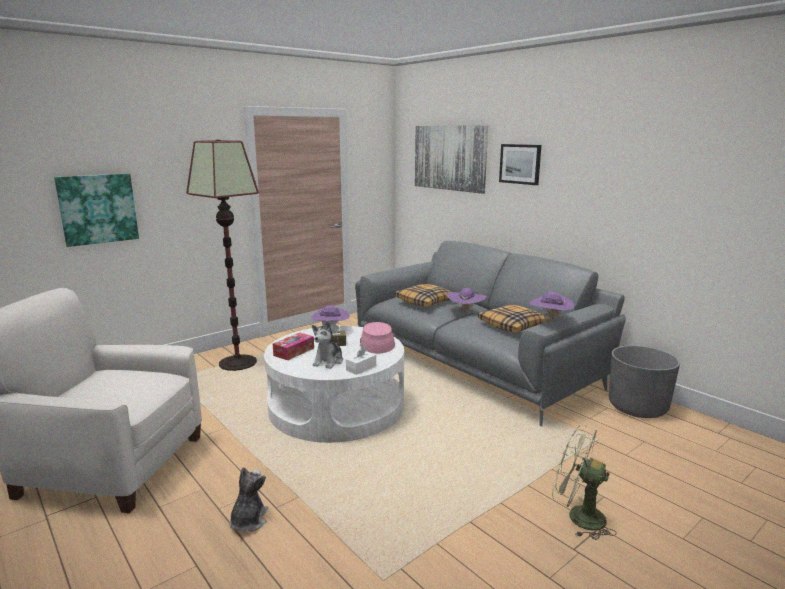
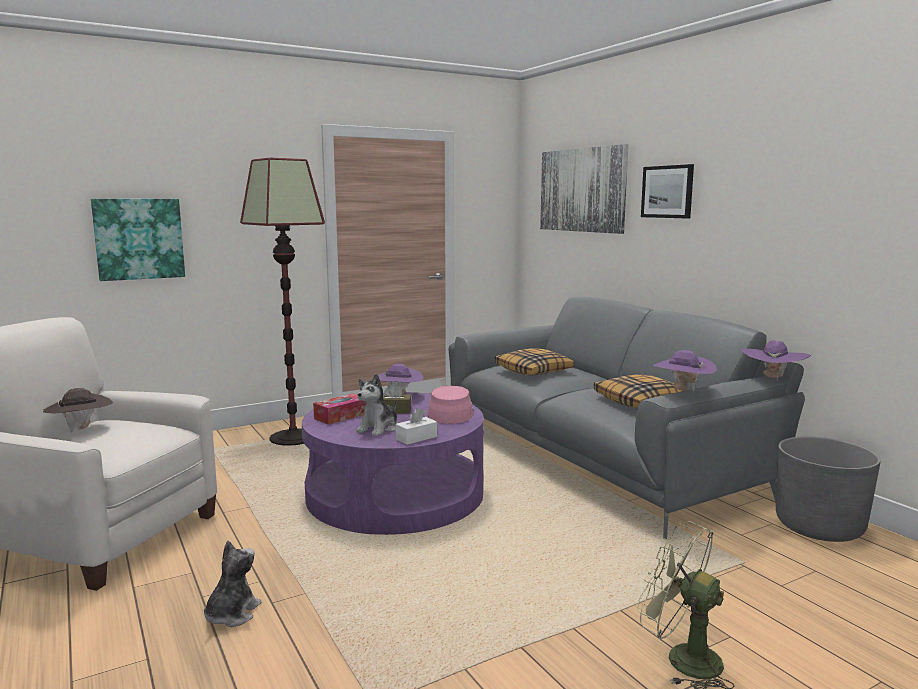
camera: 10 degrees right, 5 degrees down
(90, 382) = (81, 429): none -> brown hat
(336, 406) = (395, 494): white coffee table -> purple coffee table
(465, 311) = (583, 384): purple hat -> purple hat (772, 378)

